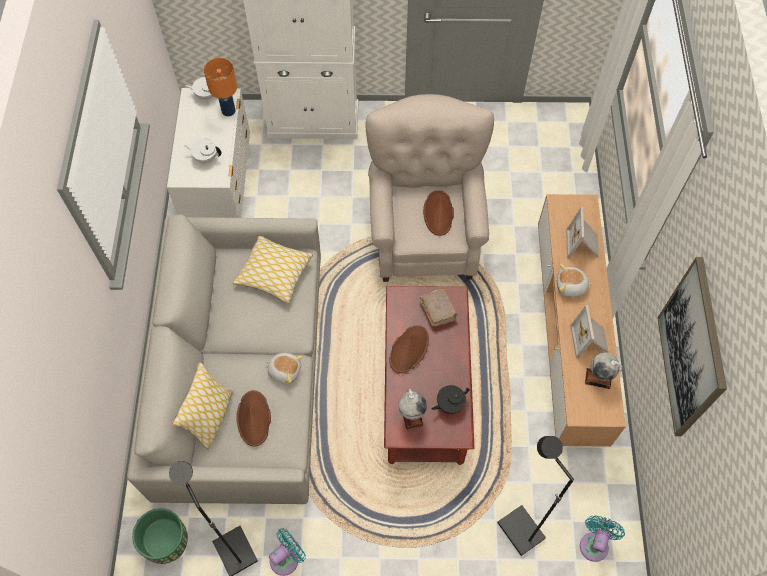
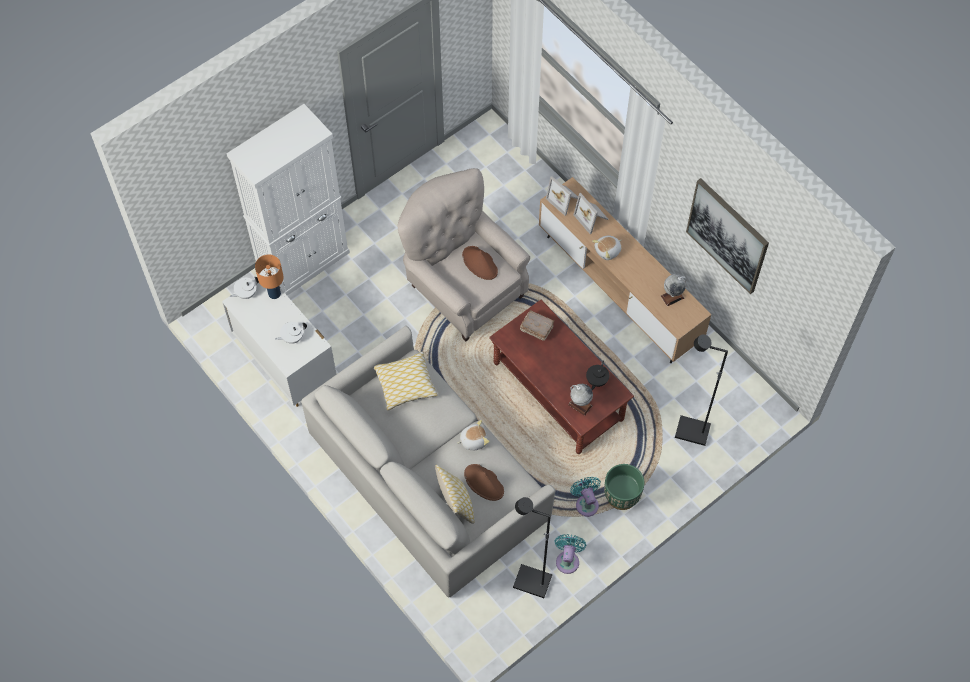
camera: 40 degrees left, 0 degrees up
(167, 543) = (484, 612): green planter -> green planter (621, 495)
(409, 349) = (541, 366): brown hat -> none
(590, 340) = (648, 277): picture frame -> picture frame (564, 199)
(595, 543) = (740, 405): turquoise fan -> turquoise fan (586, 503)

